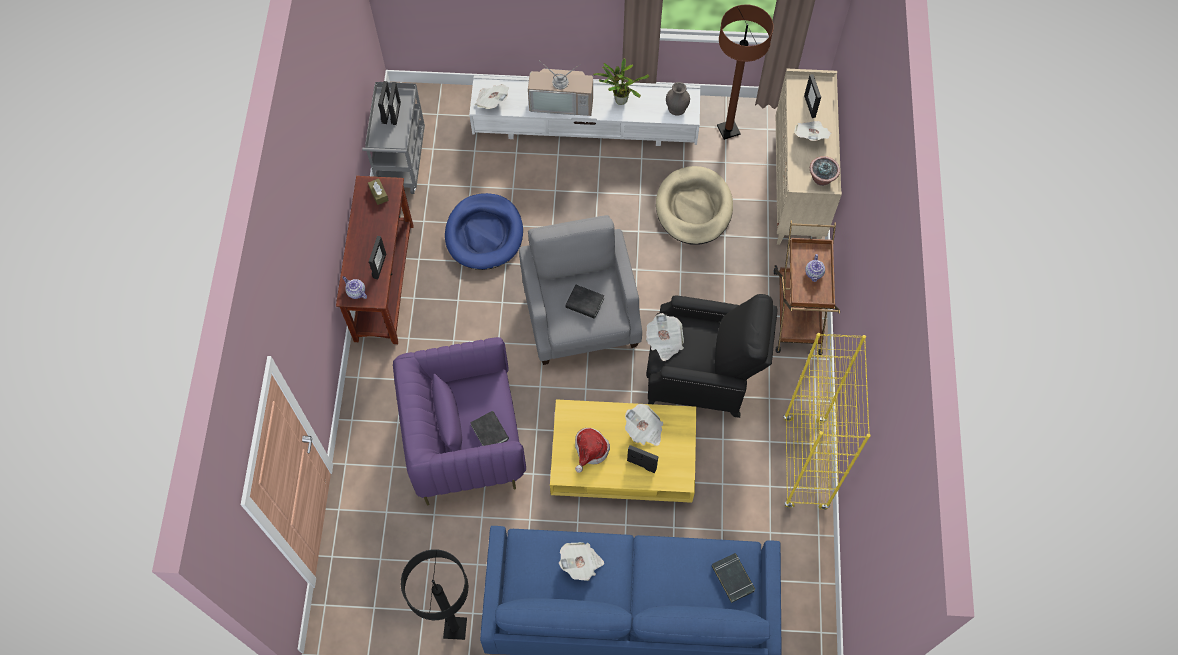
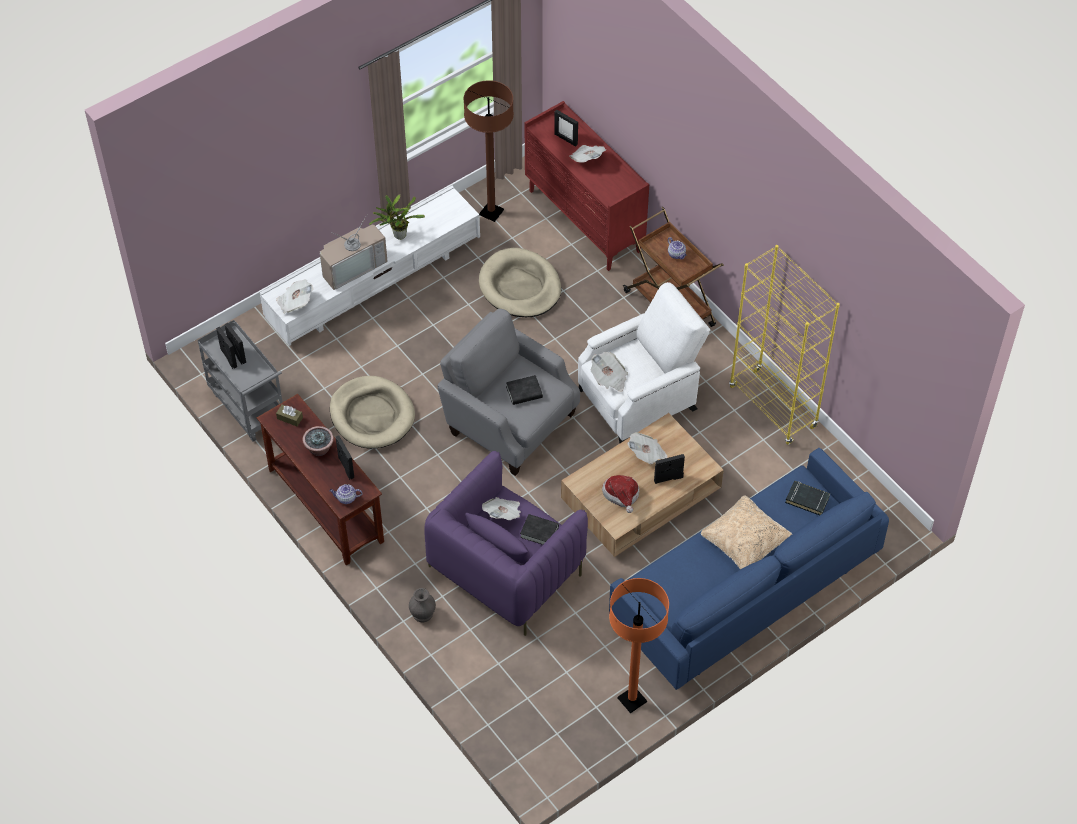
camera: 40 degrees left, 10 degrees down
(455, 628) = (632, 700): black floor lamp -> orange floor lamp
(484, 234) = (372, 415): blue dog bed -> beige dog bed
(581, 563) = (694, 568): newspaper -> newspaper (503, 514)
(623, 459) = (640, 497): yellow coffee table -> brown coffee table
(646, 572) = (744, 540): none -> beige pillow
(676, 108) = (449, 213): grey vase -> grey vase (422, 614)
(703, 373) = (641, 397): black armchair -> white armchair
(796, 188) = (584, 221): beige cabinet -> red cabinet
(821, 178) = (623, 183): potted plant -> potted plant (319, 449)

